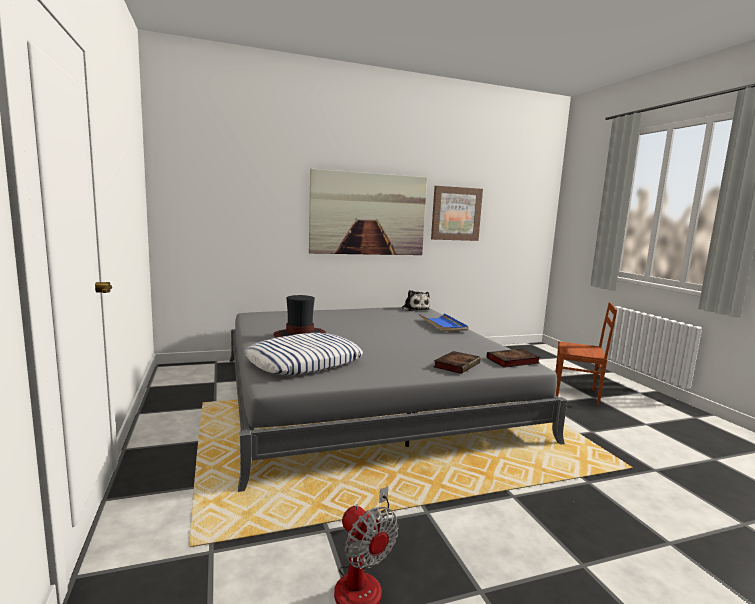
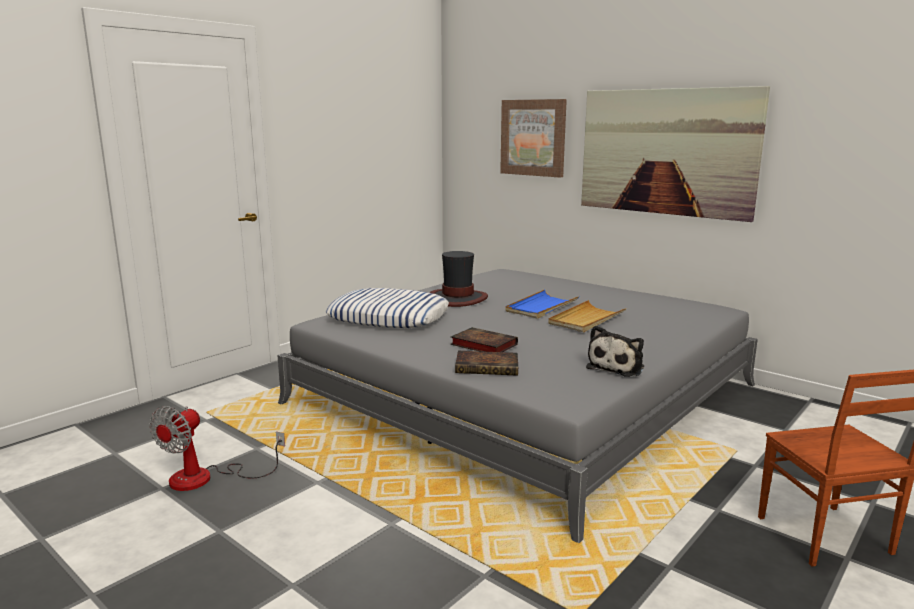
camera: 60 degrees right, 5 degrees up
(400, 327) = (586, 319): none -> beige tray
(415, 309) = (699, 307): plush toy -> plush toy (617, 367)
(443, 324) = (654, 332): blue tray -> blue tray (541, 307)
(456, 213) = (833, 150): picture -> picture (533, 137)
(512, 361) = (563, 390): book -> book (482, 345)

